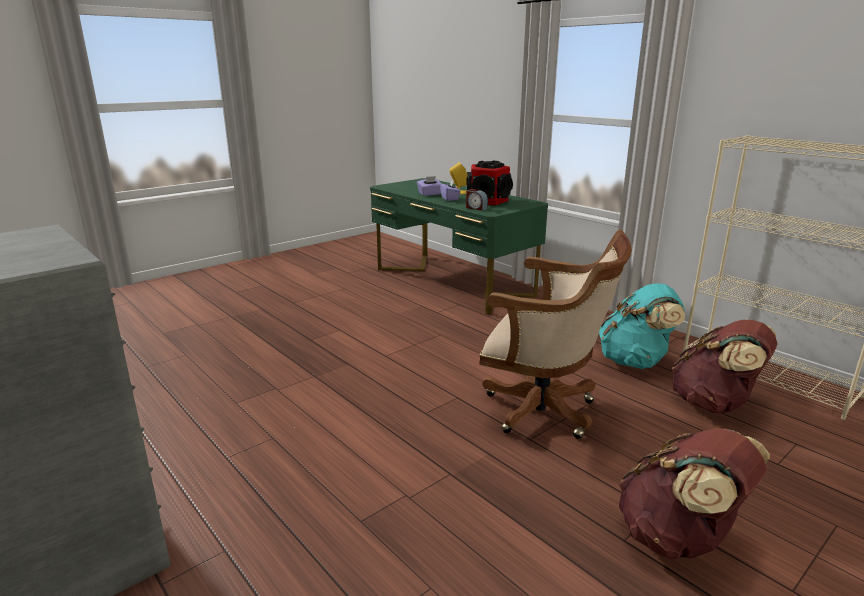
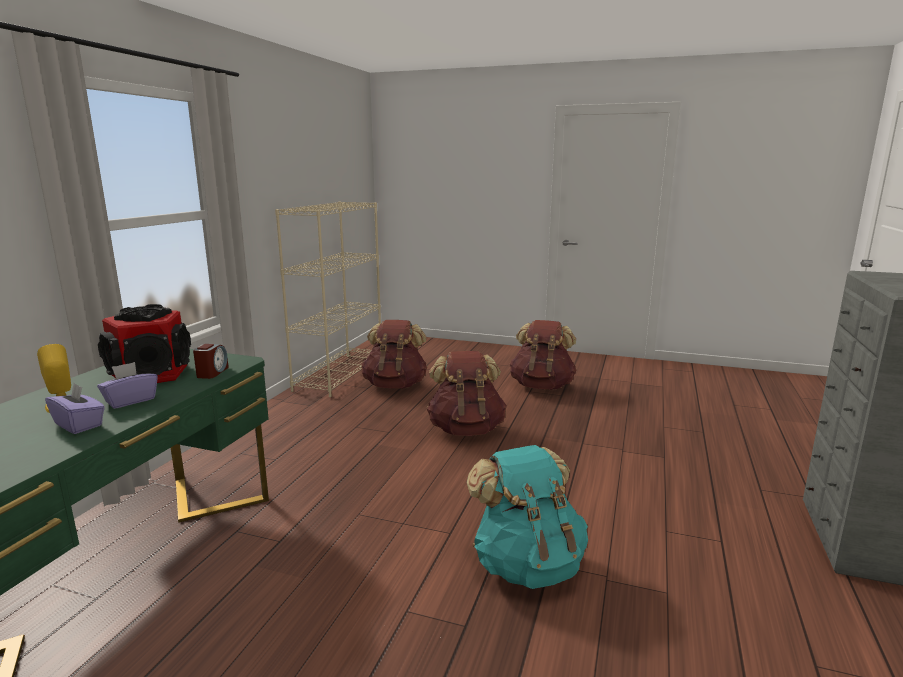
camera: 120 degrees left, 5 degrees down
(545, 411) = (466, 429): office chair -> brown backpack
(635, 361) = (347, 410): turquoise backpack -> turquoise backpack (527, 564)

